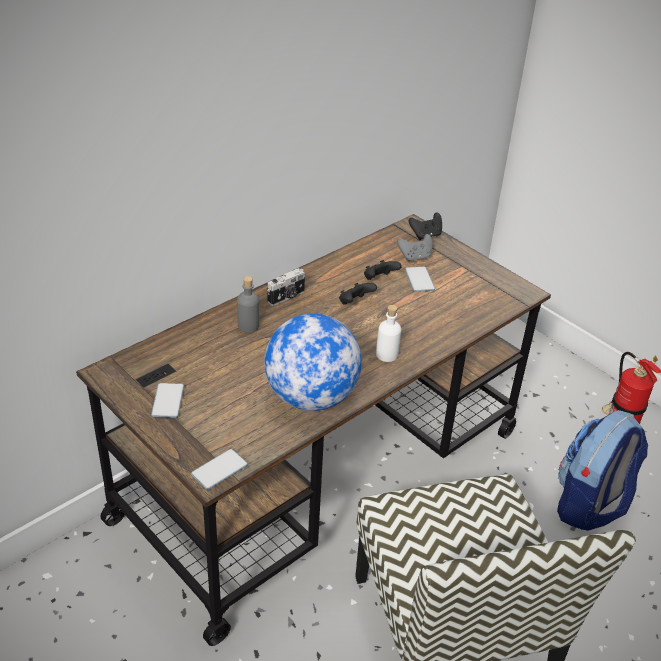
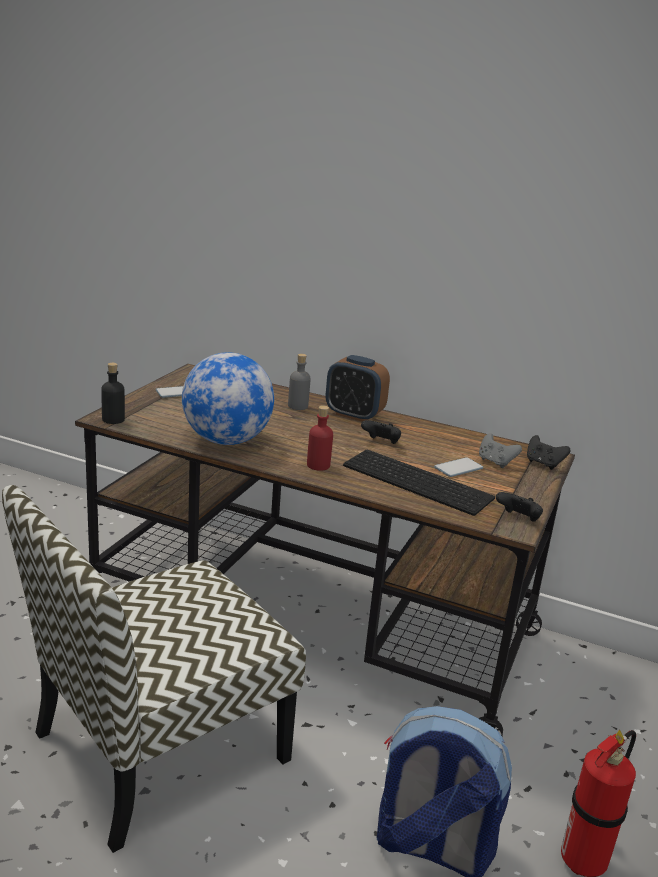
camera: 65 degrees right, 15 degrees down
(219, 470) = (113, 419): phone -> black bottle
(287, 297) = (354, 415): camera -> alarm clock
(379, 279) = (433, 449): black game controller -> black game controller (518, 519)
(387, 354) = (318, 465): white bottle -> red bottle
(436, 309) = (419, 481): none -> keyboard

